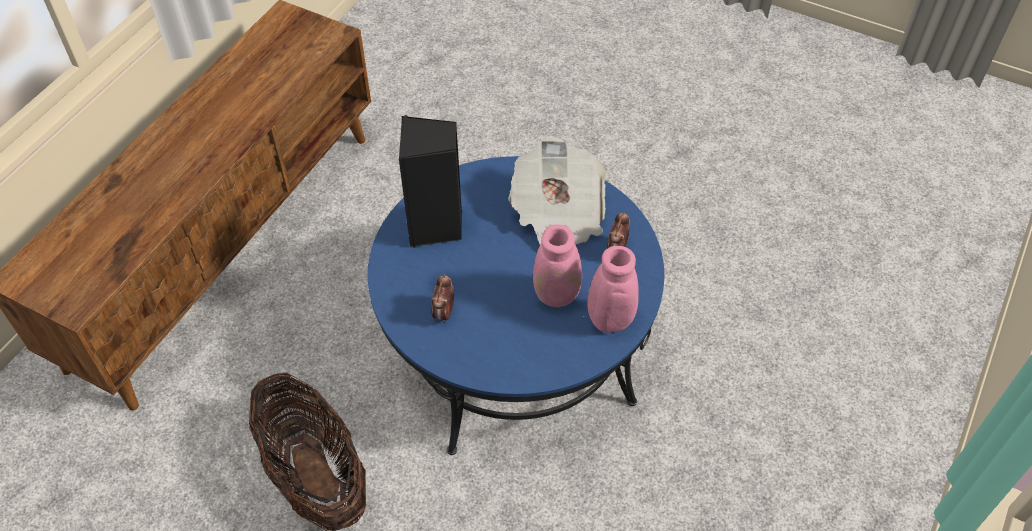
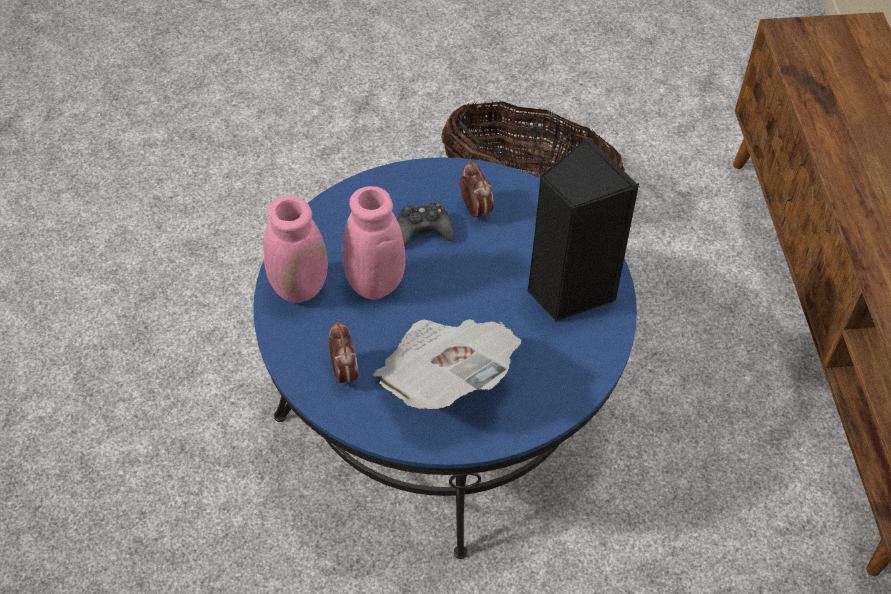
camera: 145 degrees right, 0 degrees up
(493, 317) = (423, 231): none -> black game controller

